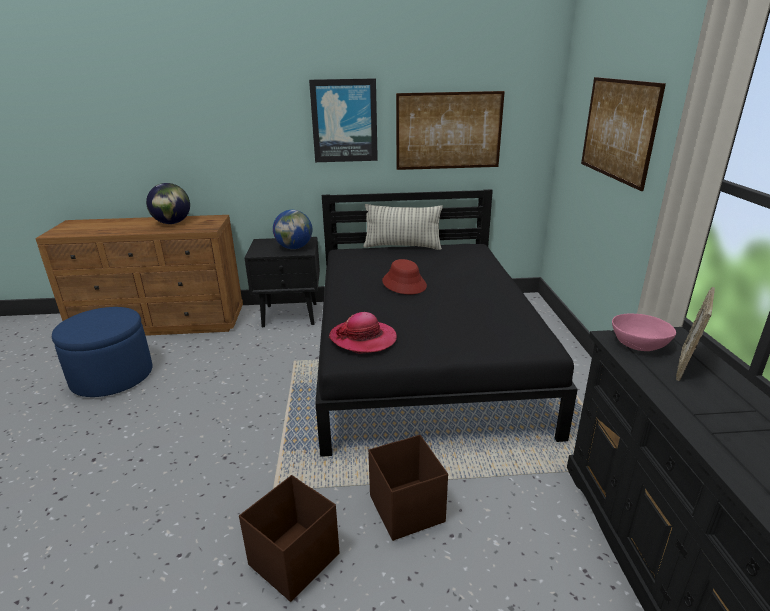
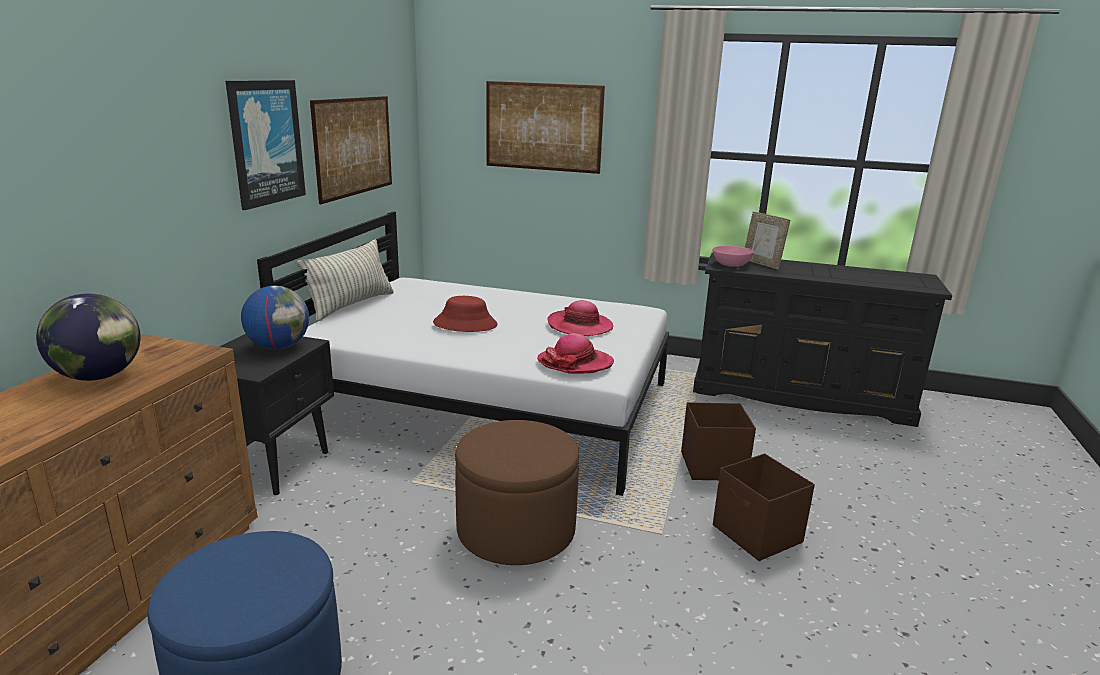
camera: 70 degrees left, 5 degrees down
(254, 416) = (516, 530): none -> brown ottoman
(422, 356) = (487, 404): black bed -> white bed
(454, 325) = (580, 326): none -> hat

